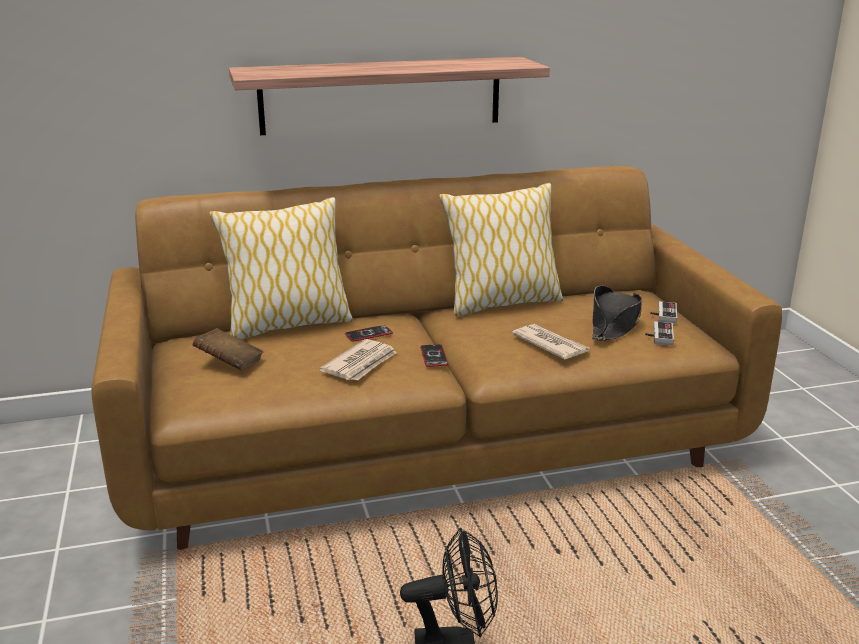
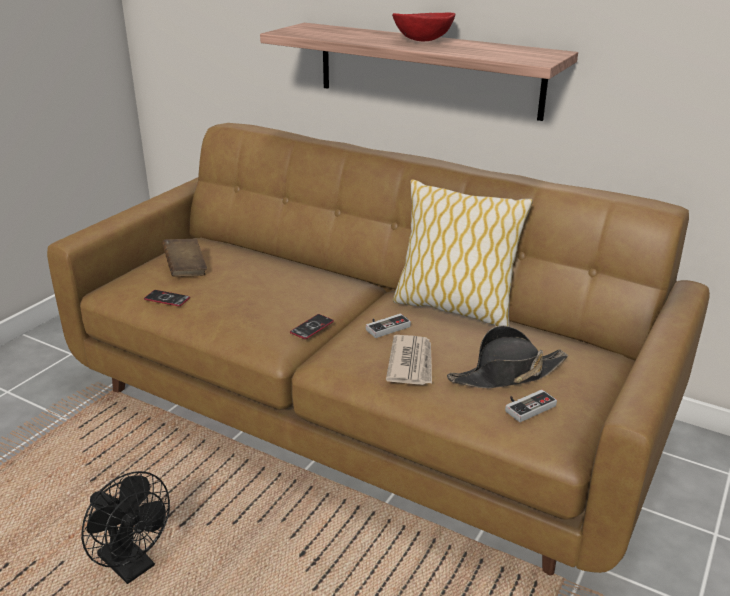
camera: 45 degrees right, 5 degrees up
(288, 325) = (272, 257): pillow -> none
(361, 364) = (252, 308): newspaper -> none
(368, 334) = (303, 287): phone -> phone (167, 299)
(397, 65) = (422, 41): none -> red bowl
(663, 314) = (579, 388): game controller -> game controller (385, 326)

